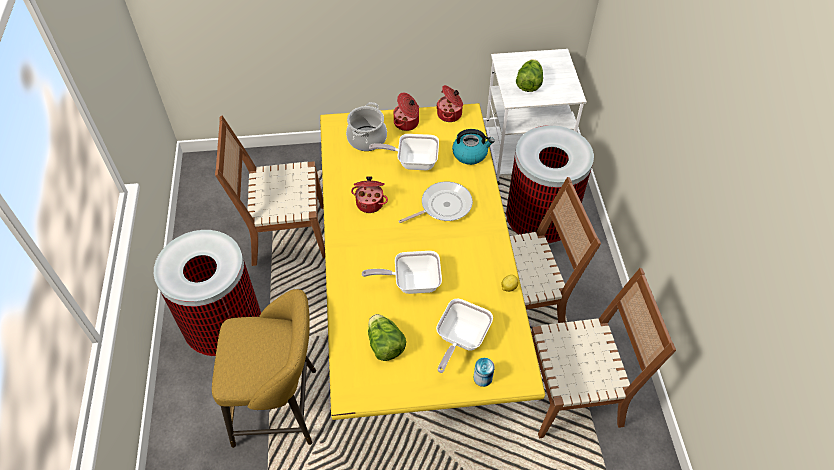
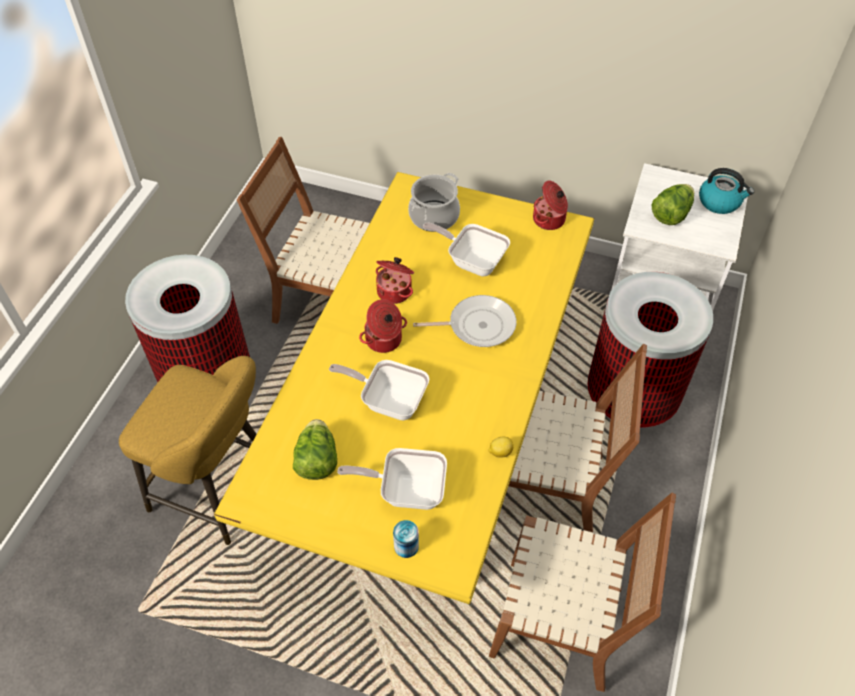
camera: 25 degrees right, 0 degrees up
(407, 123) = (491, 213): cooking pot -> cooking pot (384, 340)
(460, 339) = (406, 490): frying pan -> frying pan turned 45 degrees clockwise
(470, 154) = (547, 275): kettle -> kettle (720, 202)

